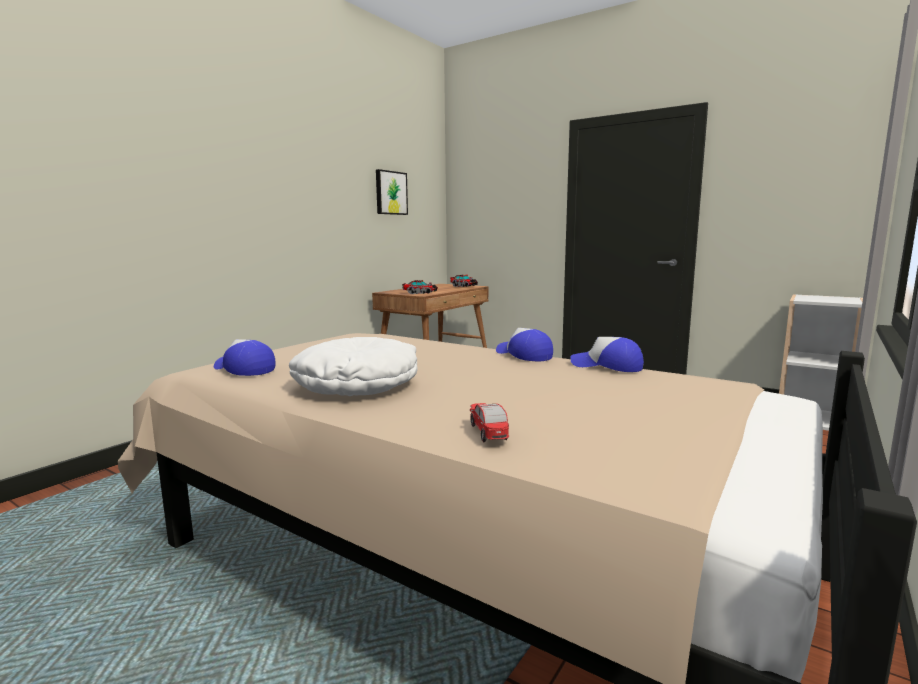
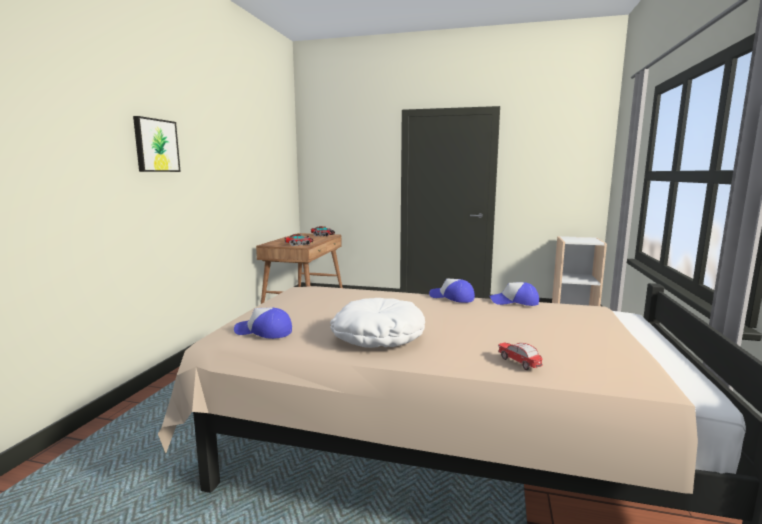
camera: 20 degrees left, 0 degrees up
(390, 193) = (263, 161): picture -> picture (156, 145)

